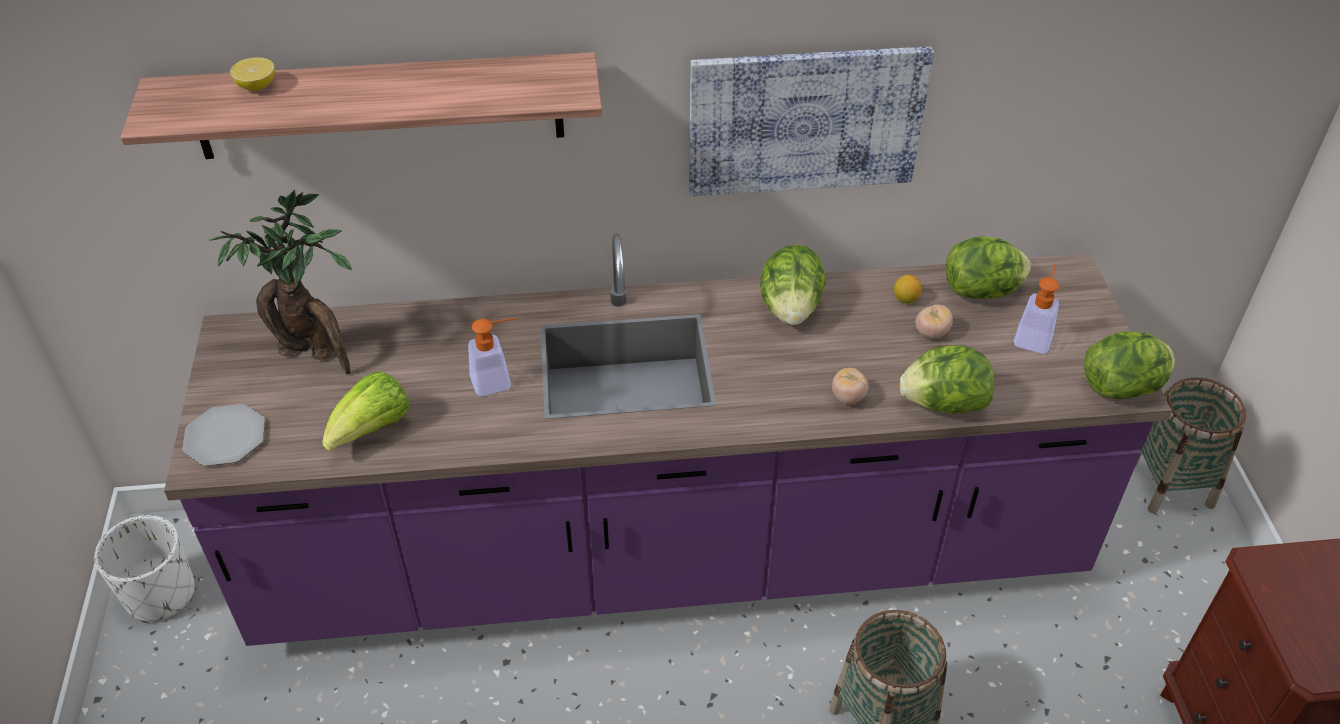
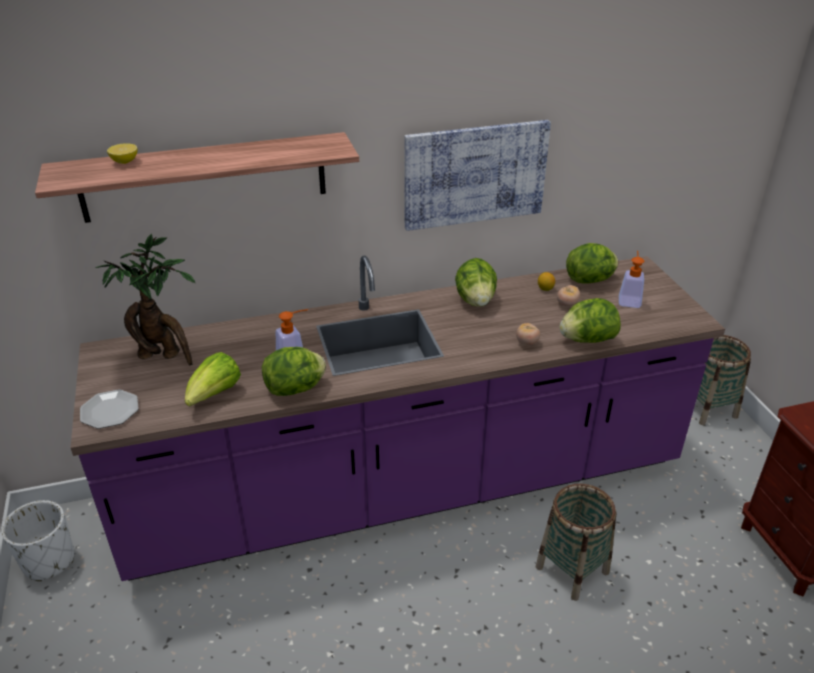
camera: 10 degrees left, 10 degrees down
(1122, 387) = (692, 320): lettuce -> lettuce (295, 389)

